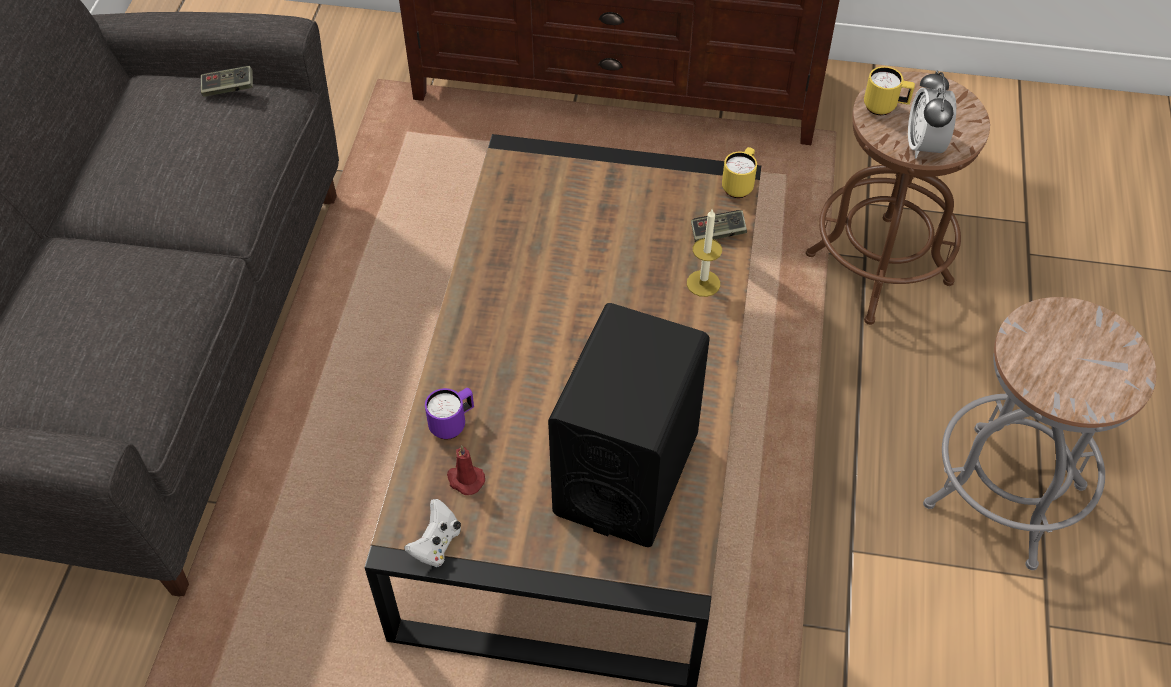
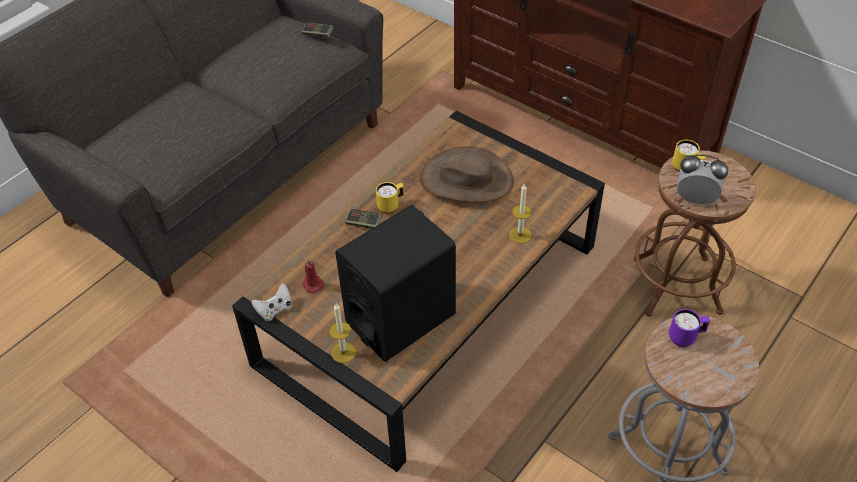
camera: 30 degrees right, 5 degrees down
(452, 424) = (326, 253): purple mug -> purple mug (686, 337)
(577, 232) = (466, 179): none -> brown hat
(581, 561) = (343, 352): none -> candle
(718, 233) = (549, 211): game controller -> game controller (363, 224)
(739, 185) = (582, 189): yellow mug -> yellow mug (391, 206)
(924, 145) = (695, 199): alarm clock -> alarm clock turned 75 degrees clockwise

